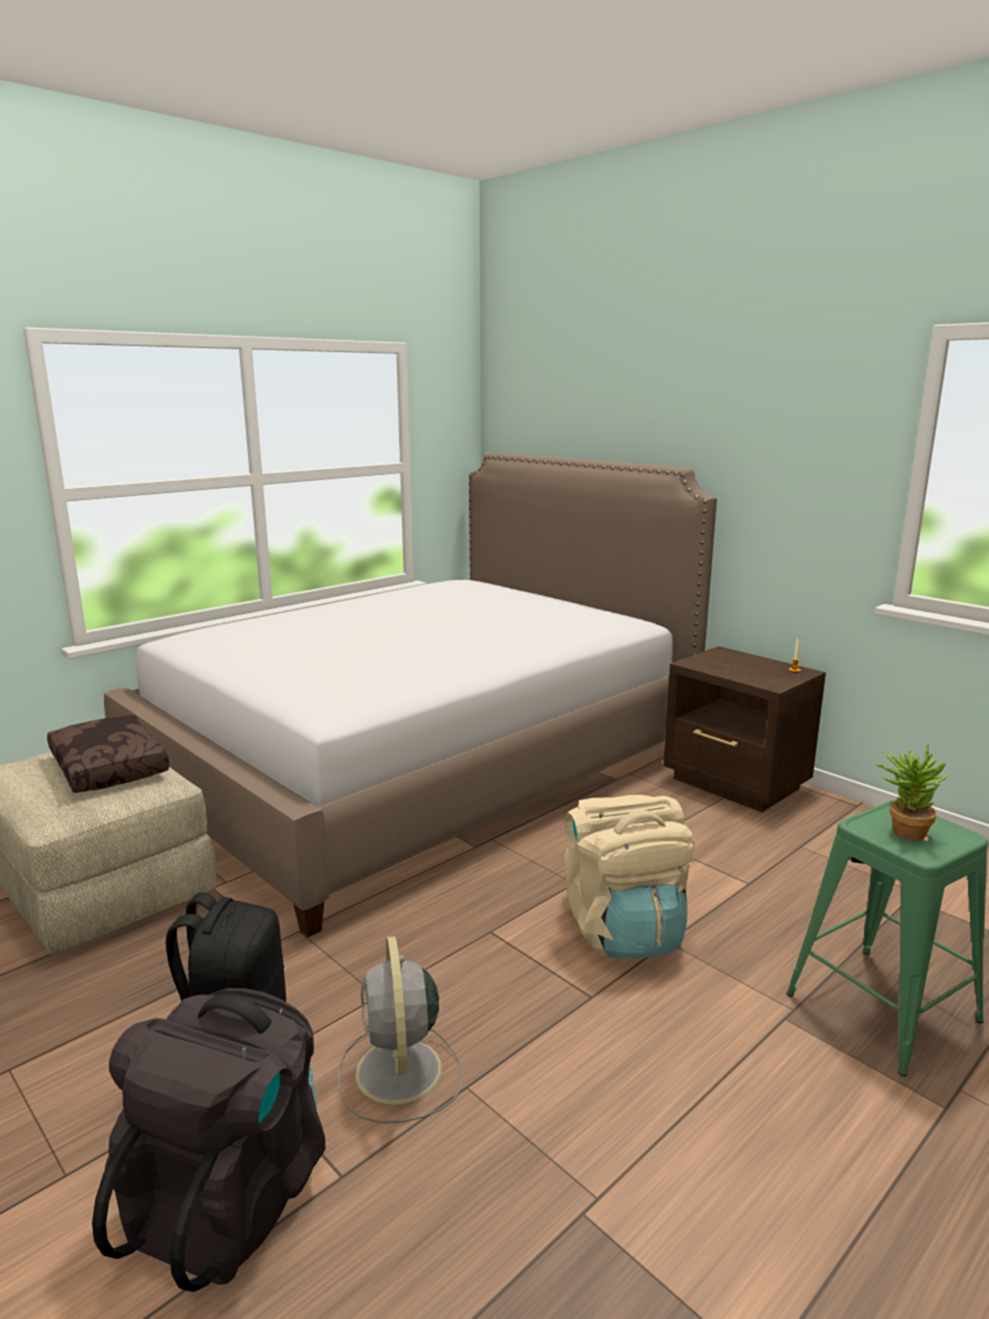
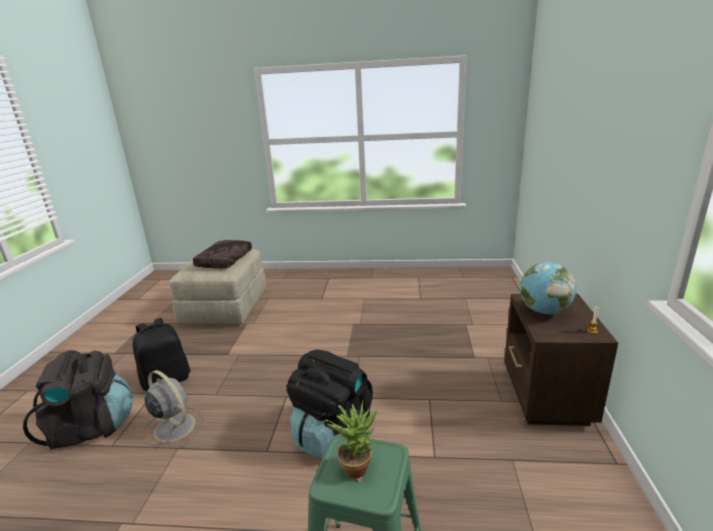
camera: 50 degrees right, 5 degrees up
(399, 1074) = (173, 427): grey fan -> grey fan turned 90 degrees clockwise
(421, 767) = (392, 307): bed -> none
(624, 929) = (332, 433): beige backpack -> black backpack
(730, 668) = (544, 311): none -> globe

